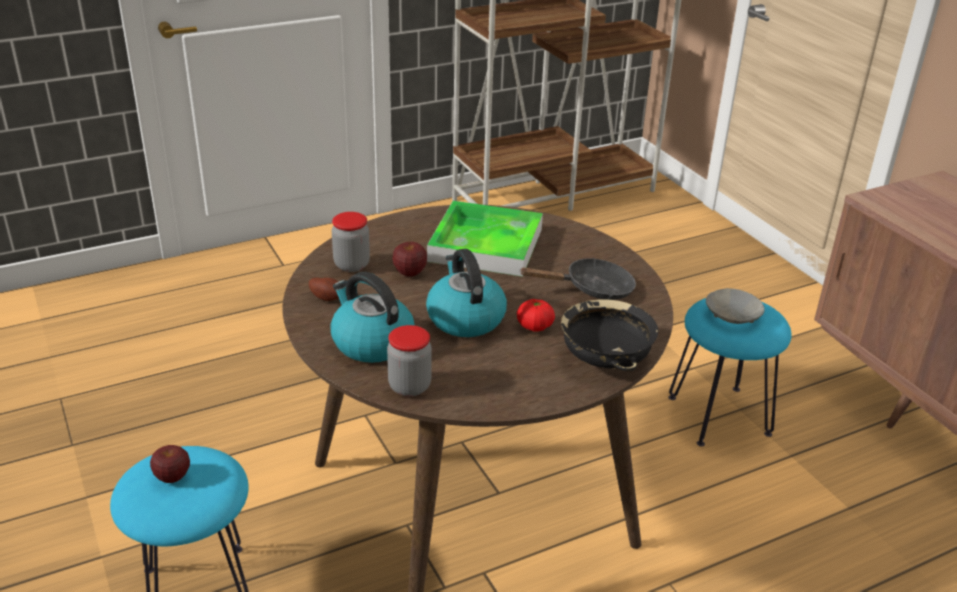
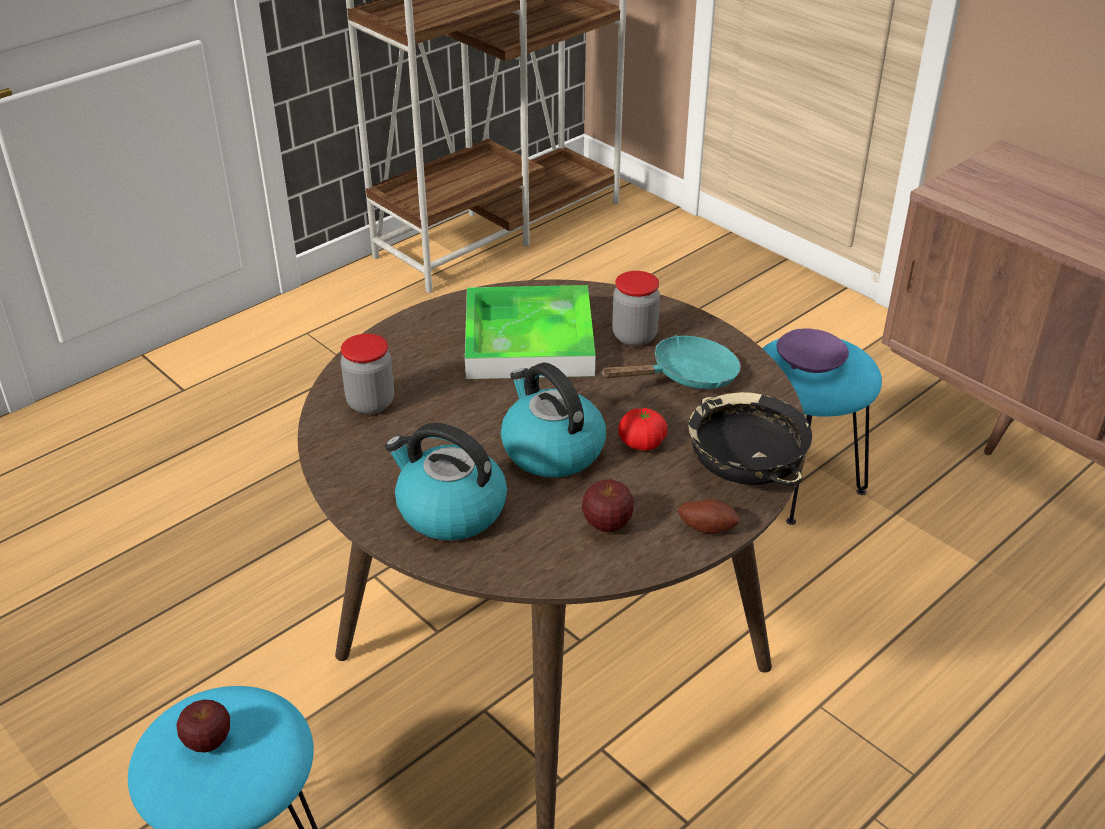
camera: 15 degrees left, 5 degrees up
(328, 297) = (362, 457): potato -> potato (708, 527)
(409, 386) = (527, 561): jar -> jar (634, 336)
(410, 273) = (452, 399): apple -> apple (607, 524)
(592, 289) = (686, 376): black frying pan -> turquoise frying pan
(732, 316) = (810, 363): grey bowl -> purple bowl

